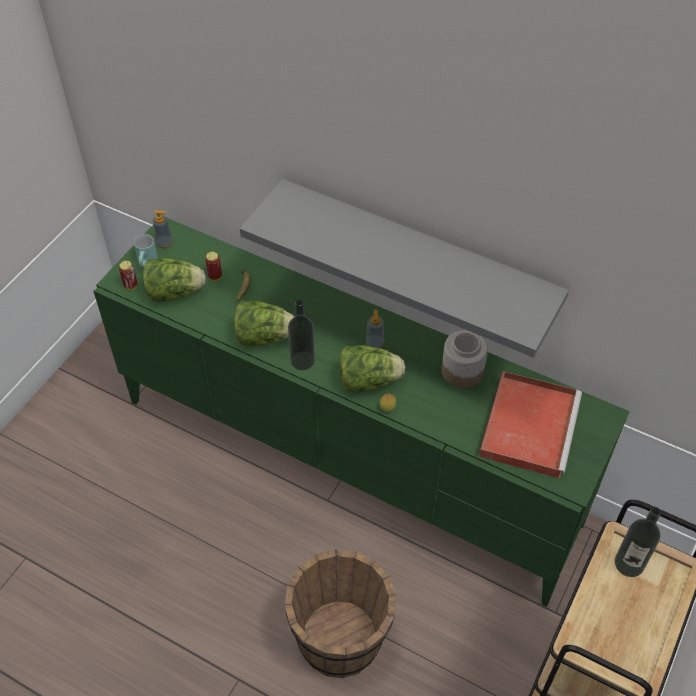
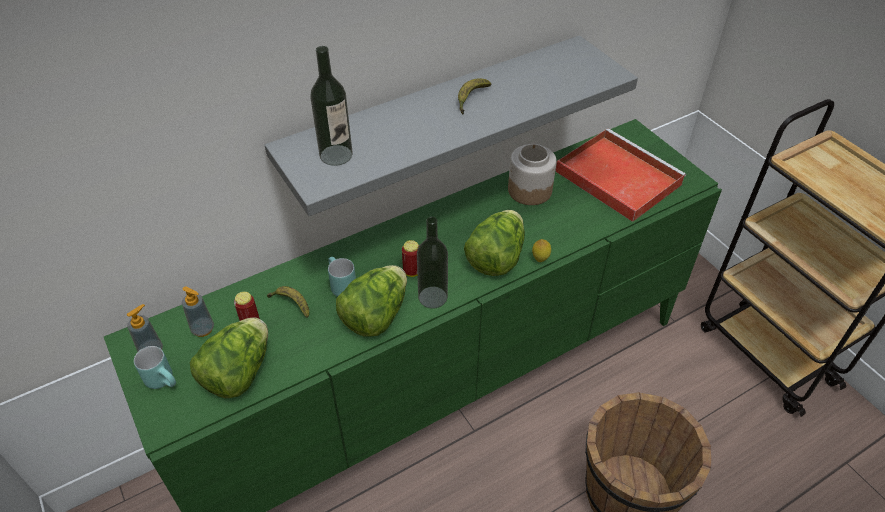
camera: 60 degrees left, 5 degrees down
(130, 285) = (185, 414): can -> can (412, 272)
(277, 304) = (339, 286): none -> turquoise mug
(374, 343) = (453, 234): soap dispenser -> soap dispenser (203, 329)
(416, 258) = (471, 99): none -> banana
(629, 563) = (815, 168): bottle -> bottle (336, 155)

